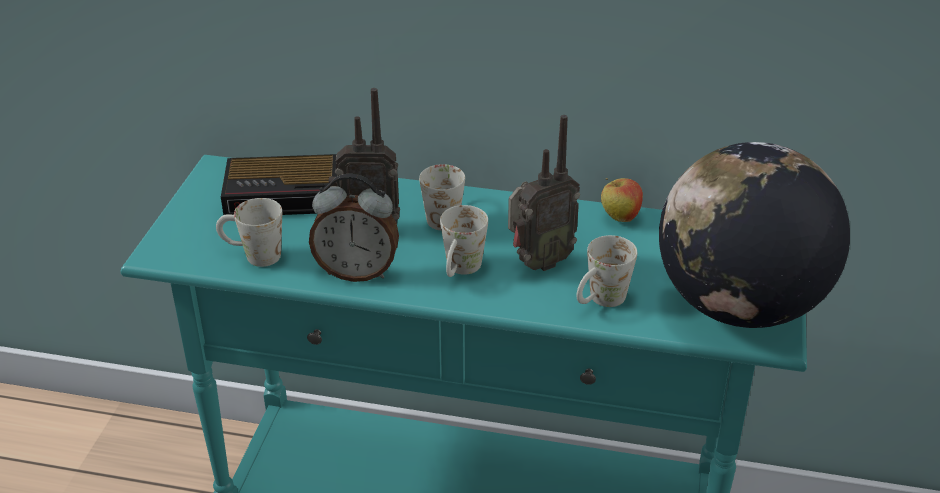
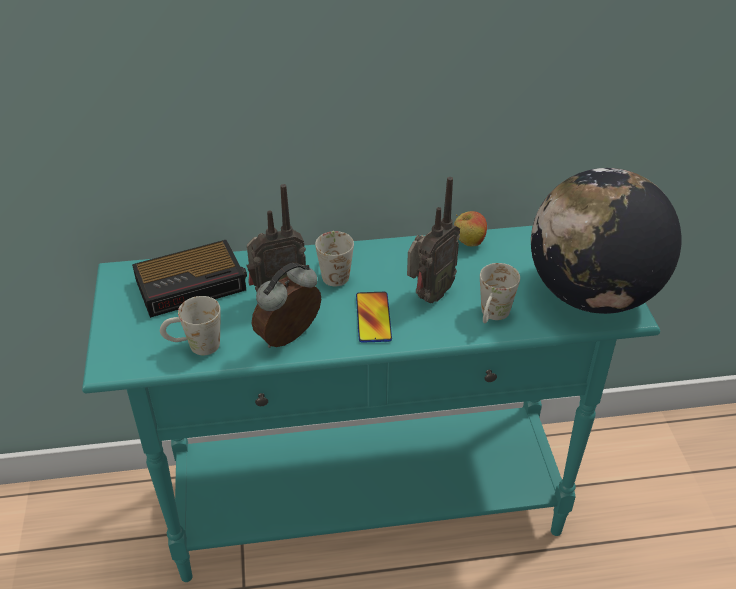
camera: 20 degrees left, 5 degrees up
(357, 271) = (290, 339): alarm clock -> alarm clock turned 150 degrees clockwise
(460, 271) = (373, 318): white mug -> phone

